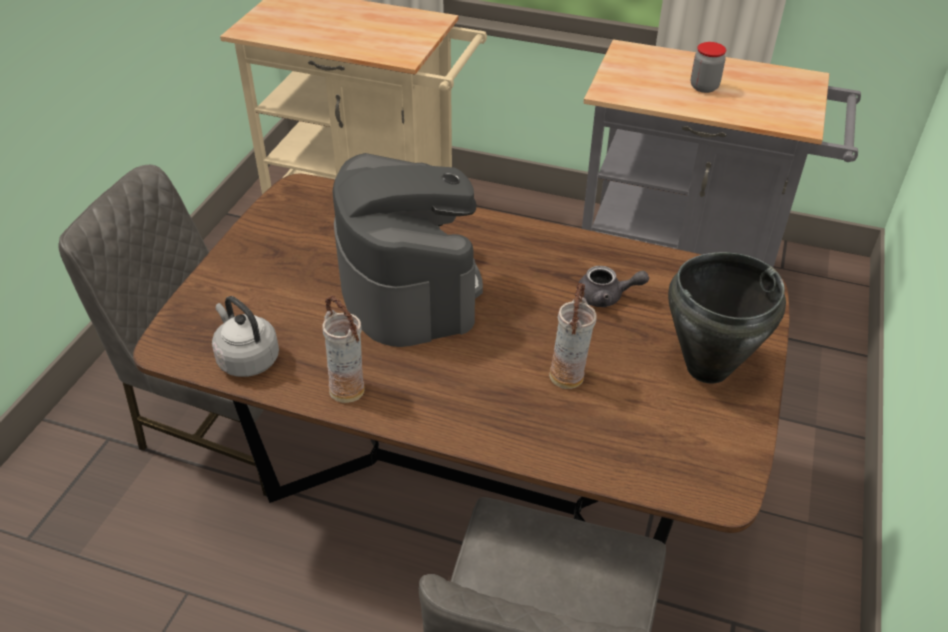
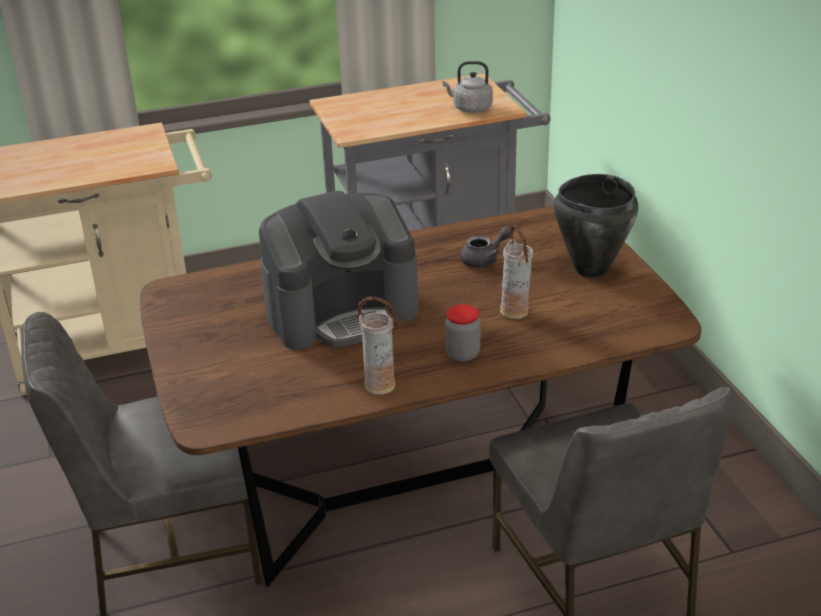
camera: 35 degrees left, 10 degrees down
(246, 358) = (279, 404): grey kettle -> grey kettle (470, 108)
(408, 287) = (342, 312): coffee machine -> coffee machine turned 120 degrees clockwise
(704, 87) = (414, 108): jar -> jar (462, 354)

